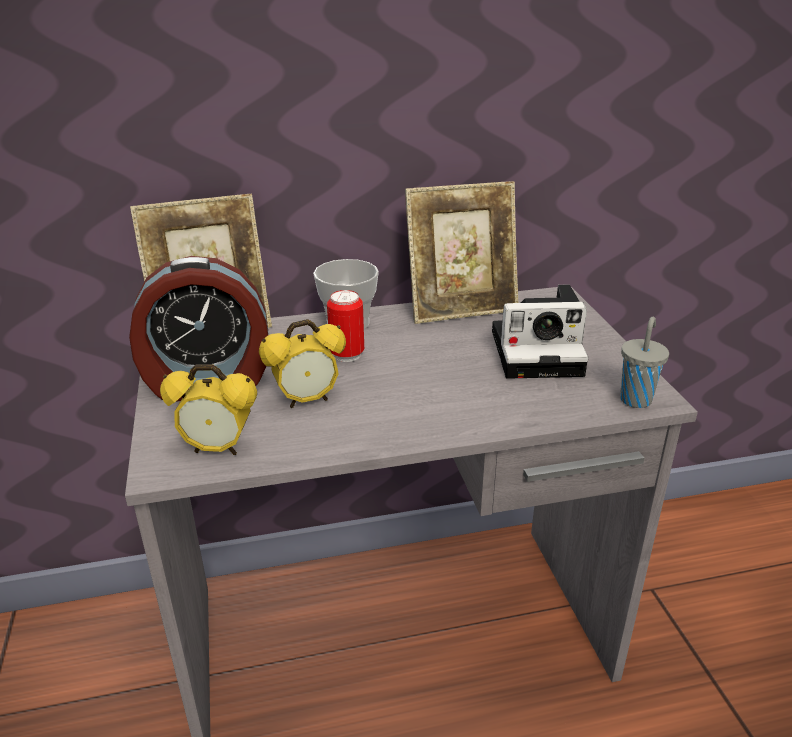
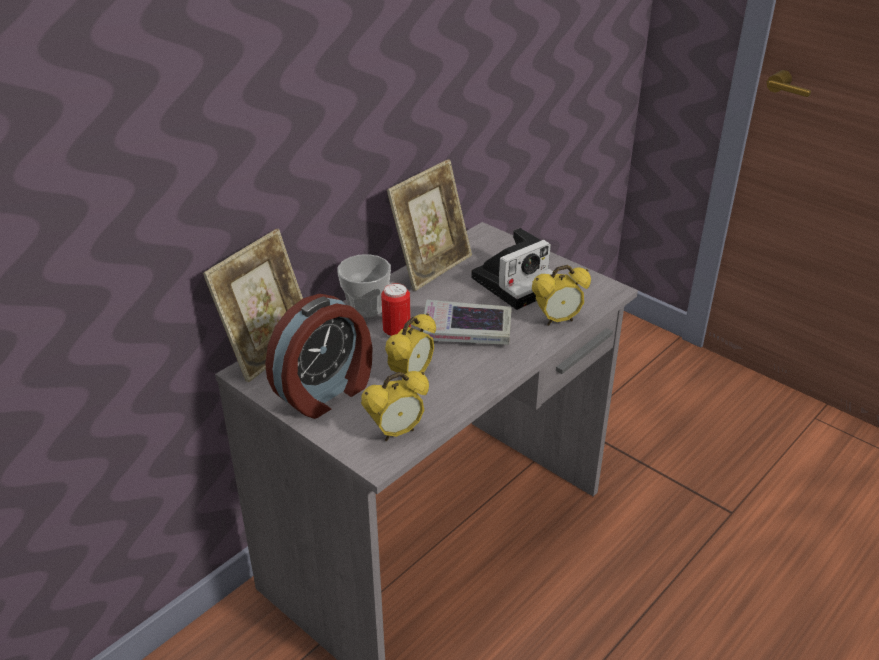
camera: 35 degrees left, 5 degrees up
(422, 378) = (466, 330): none -> book
(545, 407) = (558, 320): none -> alarm clock
(636, 399) = (600, 294): grey cup -> none

